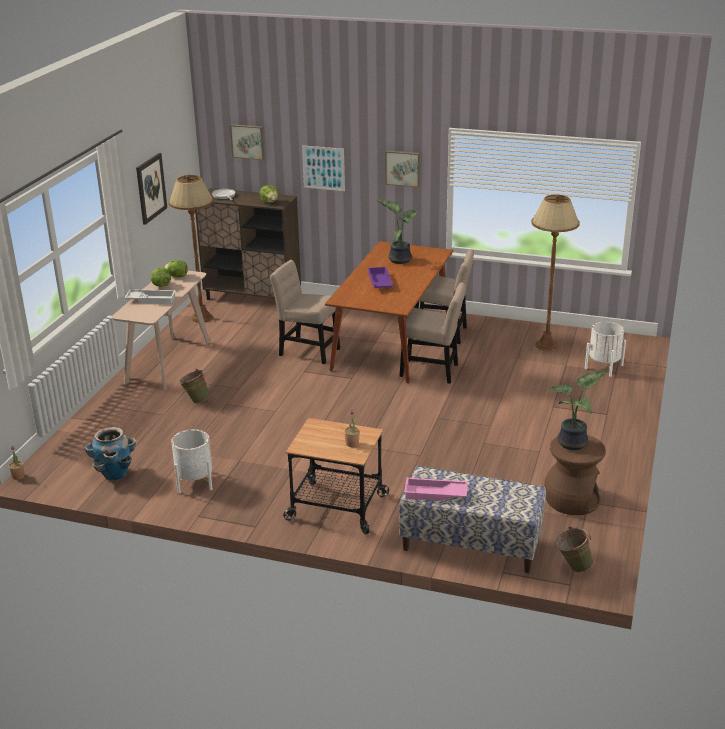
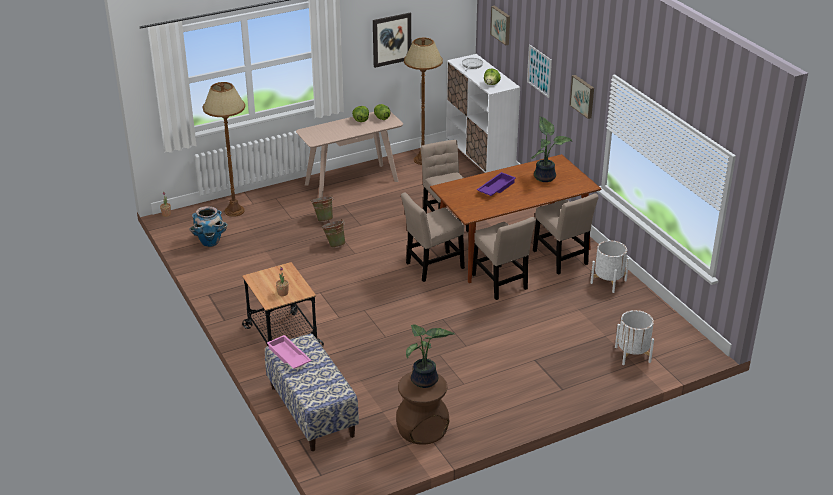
camera: 45 degrees right, 5 degrees up
(151, 299) = (338, 128): white tray -> none
(195, 482) = (239, 272): white planter -> white planter (608, 282)
(253, 298) = (480, 161): brown cabinet -> white cabinet
(359, 387) = (432, 267): none -> beige chair
(546, 345) = (621, 312): brown floor lamp -> brown floor lamp (234, 211)
(572, 566) = (342, 466): green bucket -> green bucket (334, 244)

